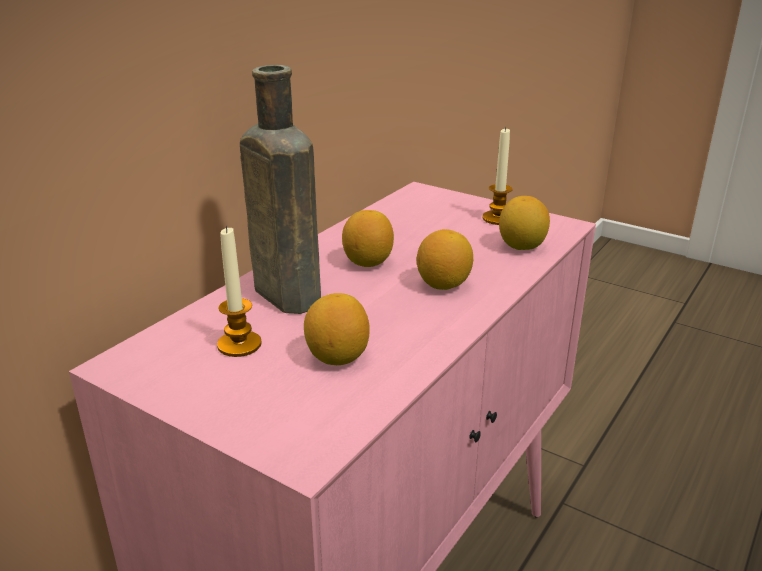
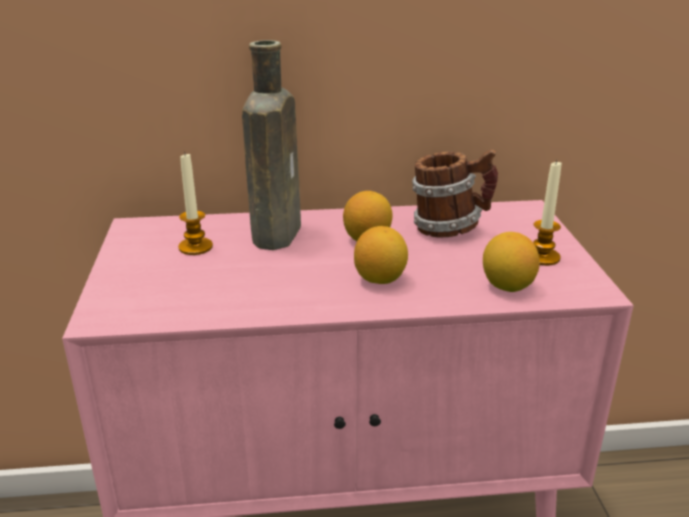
camera: 50 degrees right, 0 degrees up
(337, 357) = (221, 282): lemon -> none
(405, 227) = (449, 229): none -> mug

